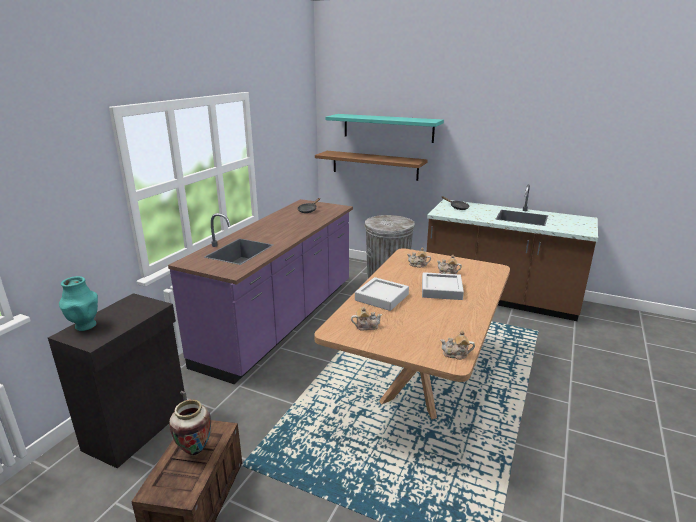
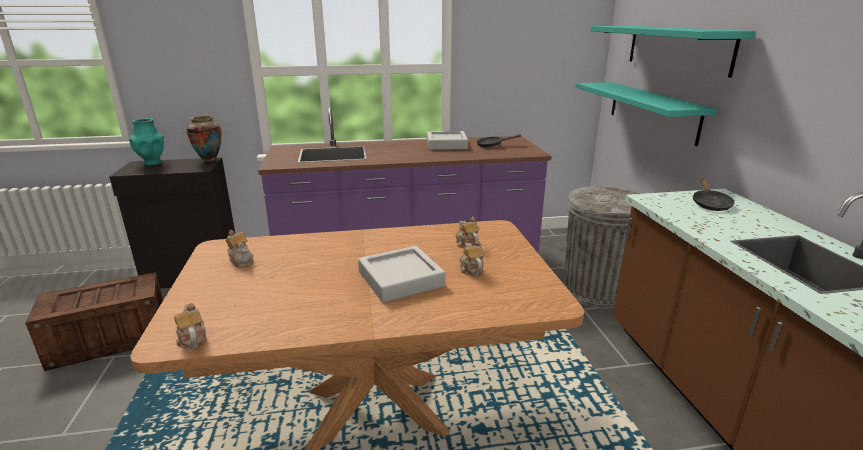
camera: 55 degrees right, 0 degrees up
(195, 451) = (108, 293): vase -> vase (209, 160)
(374, 165) = (652, 111): brown shelf -> turquoise shelf
(381, 297) = (331, 248): grey tray -> grey tray (446, 144)

